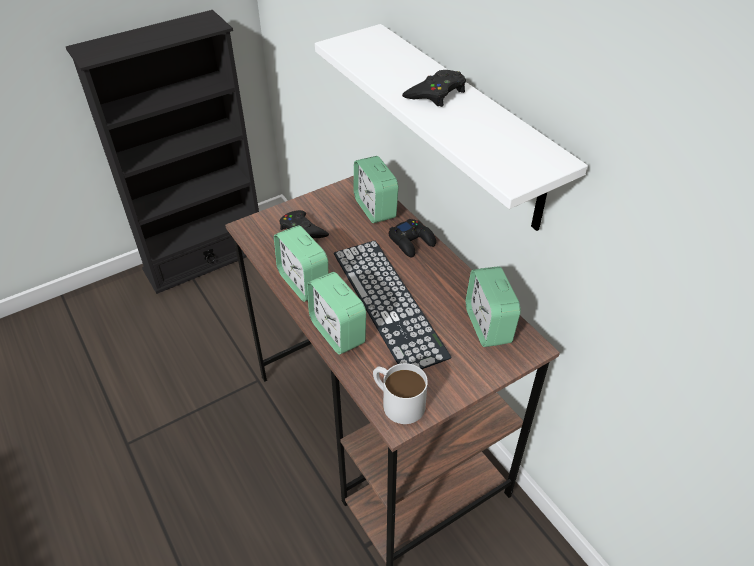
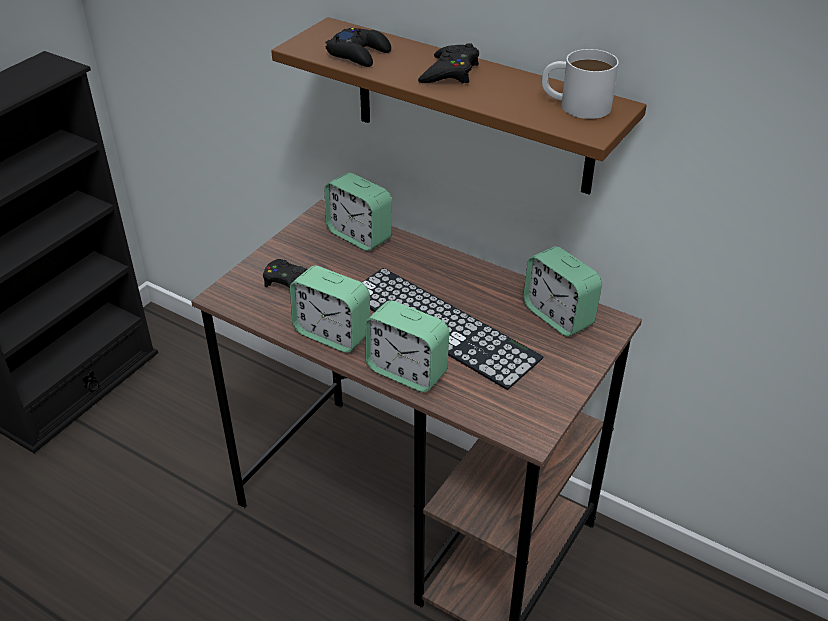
camera: 25 degrees left, 5 degrees down
(397, 401) = (516, 416): white mug -> white mug (575, 105)
(412, 242) = (424, 258): black game controller -> black game controller (359, 54)
(465, 127) = (472, 107): white shelf -> brown shelf

